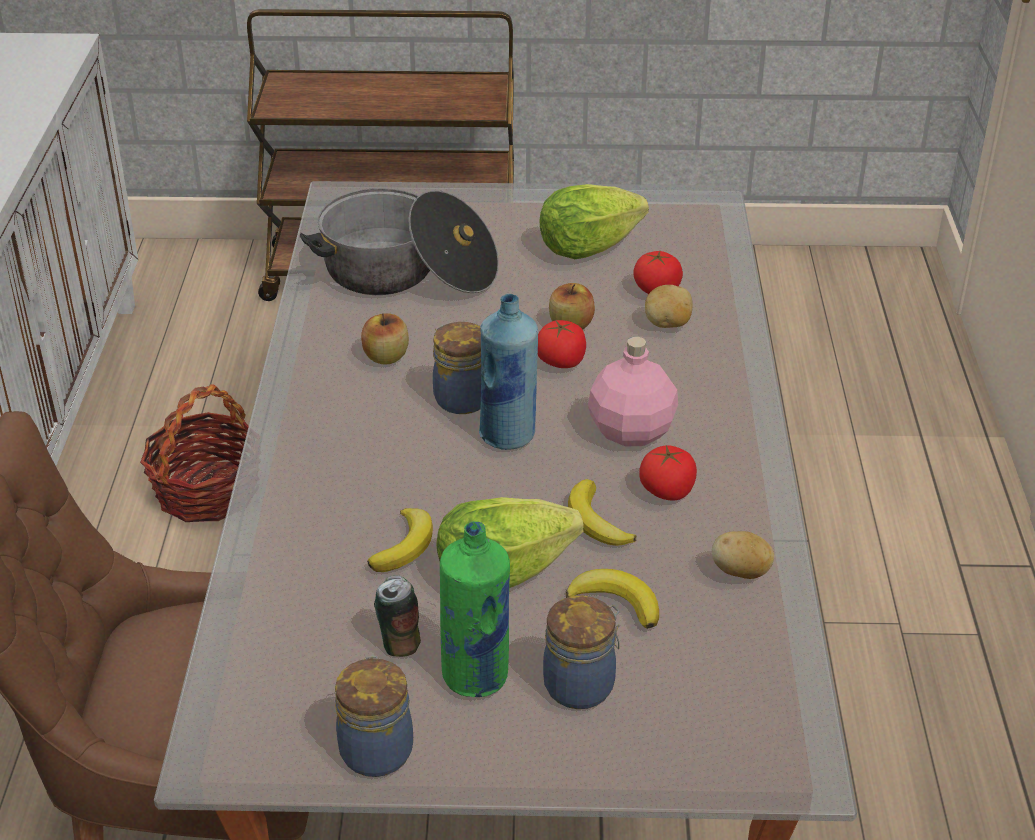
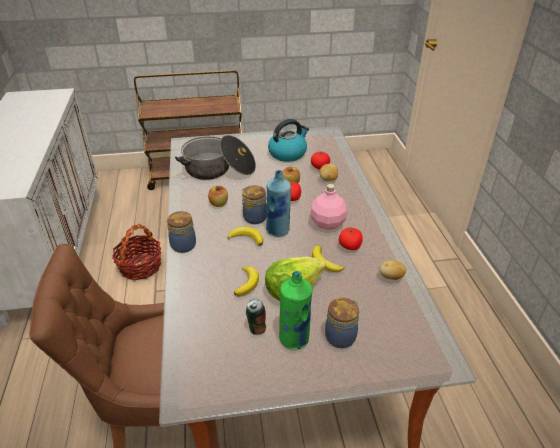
camera: 10 degrees left, 0 degrees up
(376, 749) = (259, 380): jar -> jar (183, 244)
(587, 247) = (288, 153): lettuce -> kettle
(616, 602) = (344, 296): banana -> banana (246, 238)

